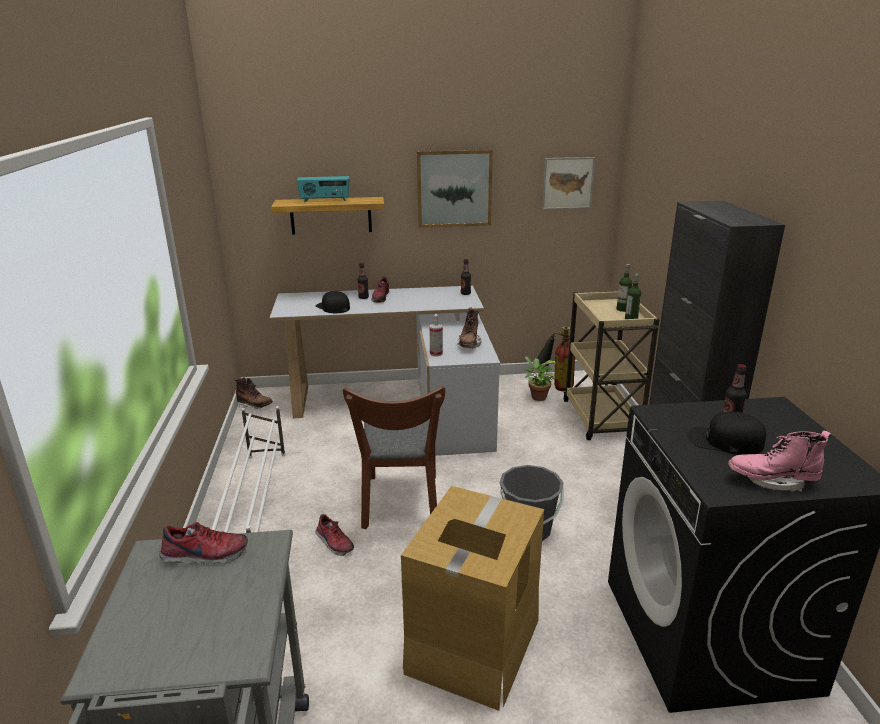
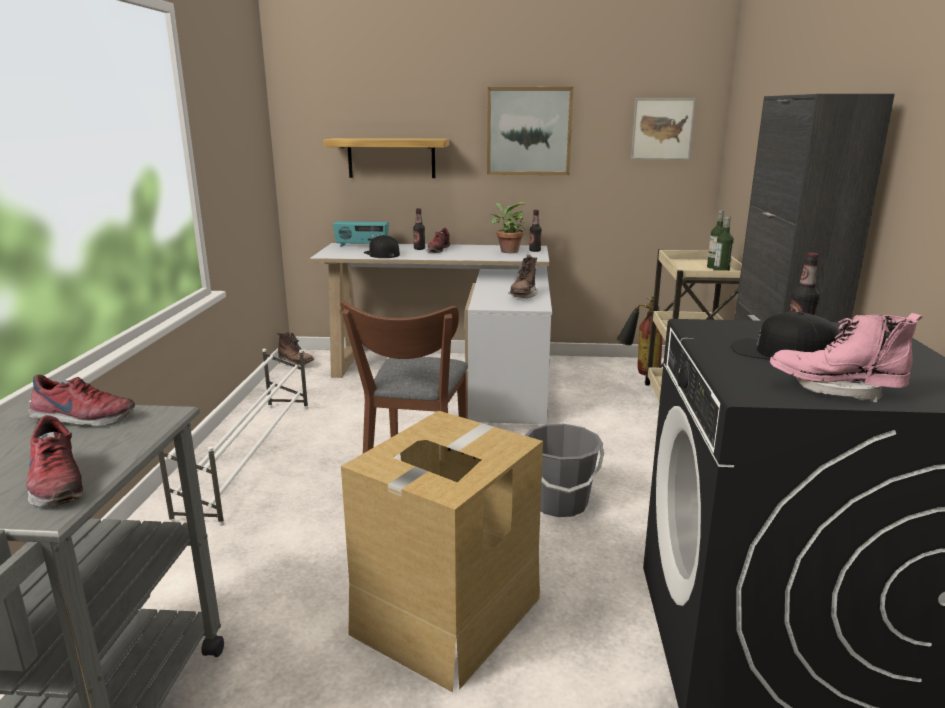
camera: 10 degrees right, 5 degrees down
(325, 200) = (383, 138): radio -> radio (362, 246)
(333, 543) = (324, 493): shoe -> shoe (54, 482)
(436, 353) = (481, 300): spray bottle -> none
(537, 397) = (613, 378): potted plant -> potted plant (507, 251)

